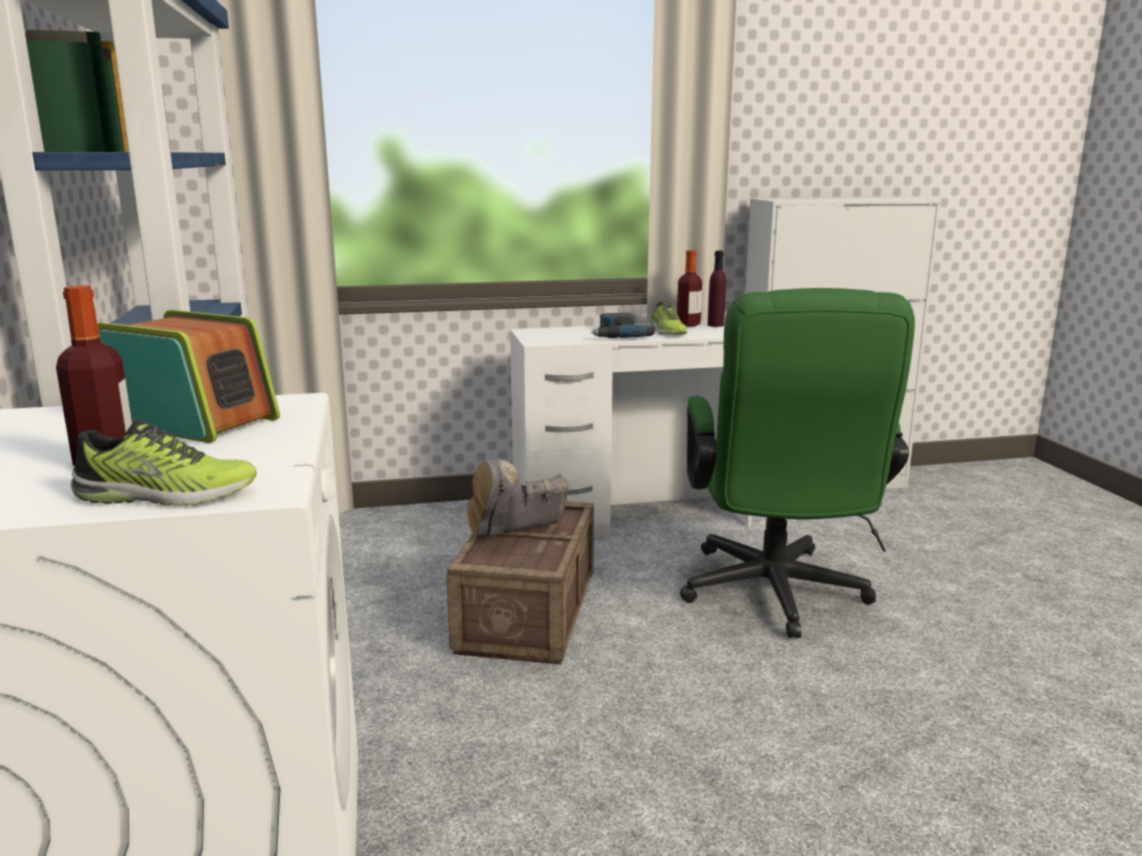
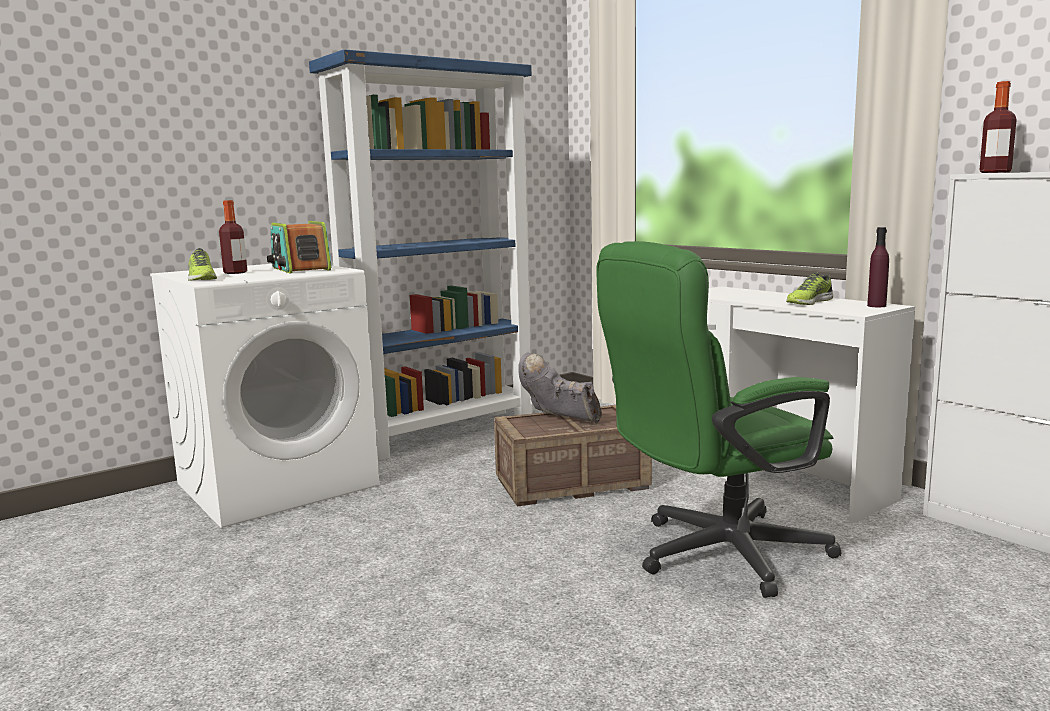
camera: 65 degrees right, 5 degrees down
(189, 420) = (300, 269): radio -> radio turned 150 degrees clockwise
(616, 334) = (762, 298): power drill -> none
(688, 324) = (855, 302): bottle -> bottle (995, 172)

